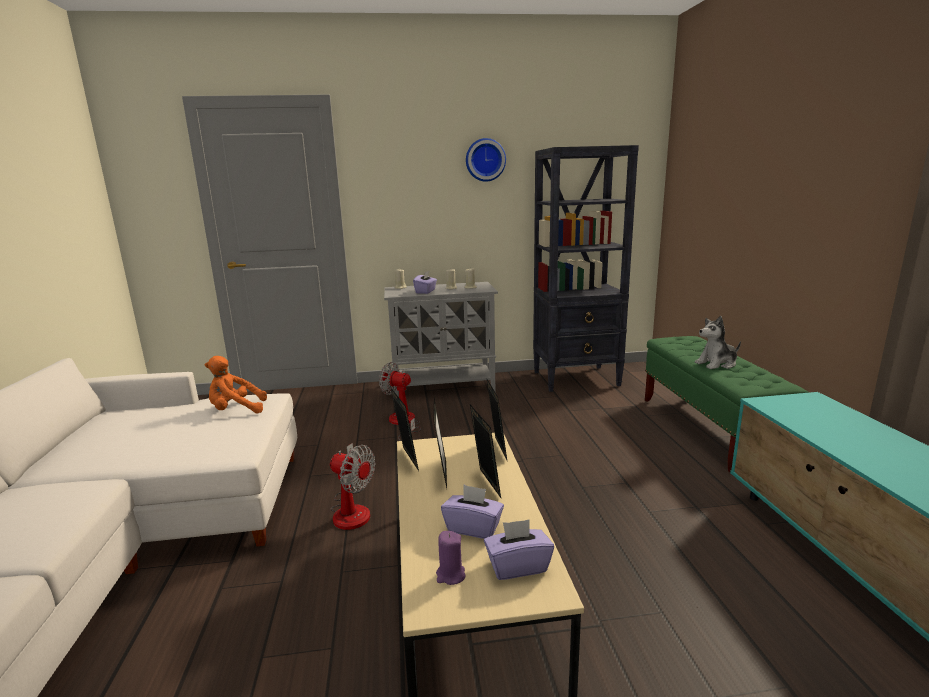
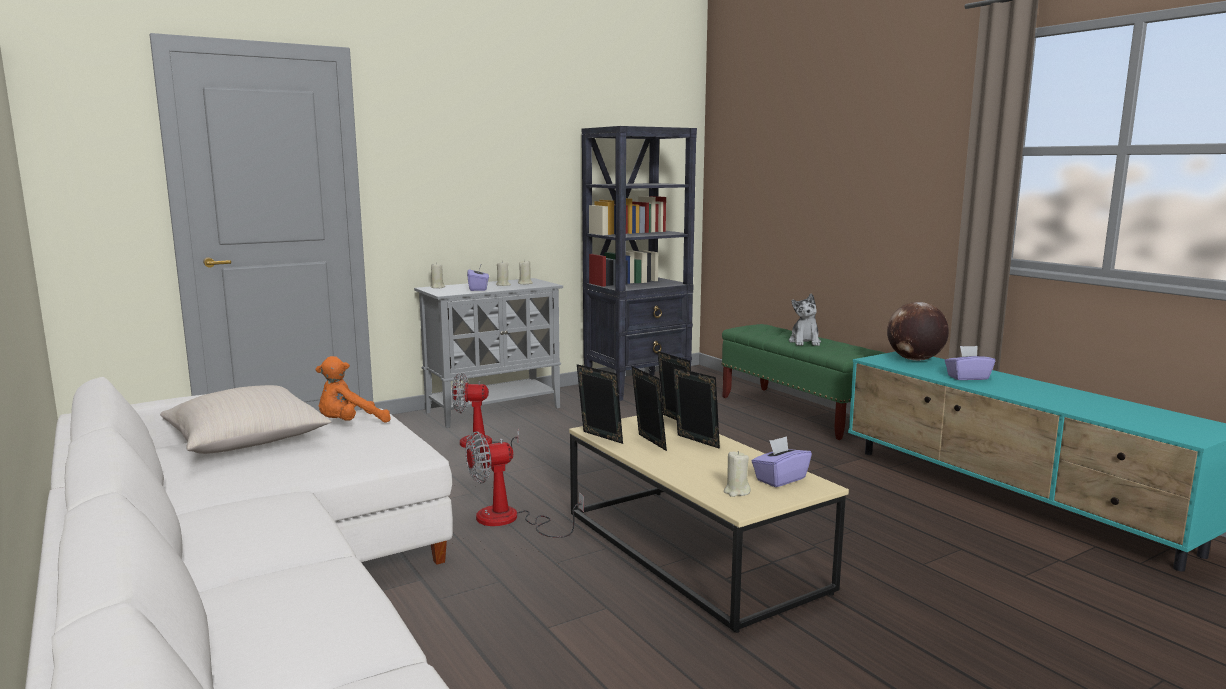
camera: 25 degrees left, 5 degrees down
(148, 418) = (246, 442): none -> beige pillow
(352, 509) = (510, 520): fan -> fan turned 150 degrees clockwise
(450, 575) = (736, 492): purple candle -> beige candle
(473, 527) = (719, 466): purple tissue box -> purple tissue box (967, 377)
(485, 160) = (527, 136): wall clock -> none
(717, 364) = (805, 342): plush toy -> plush toy turned 45 degrees counterclockwise
(819, 409) = (914, 360): none -> globe

